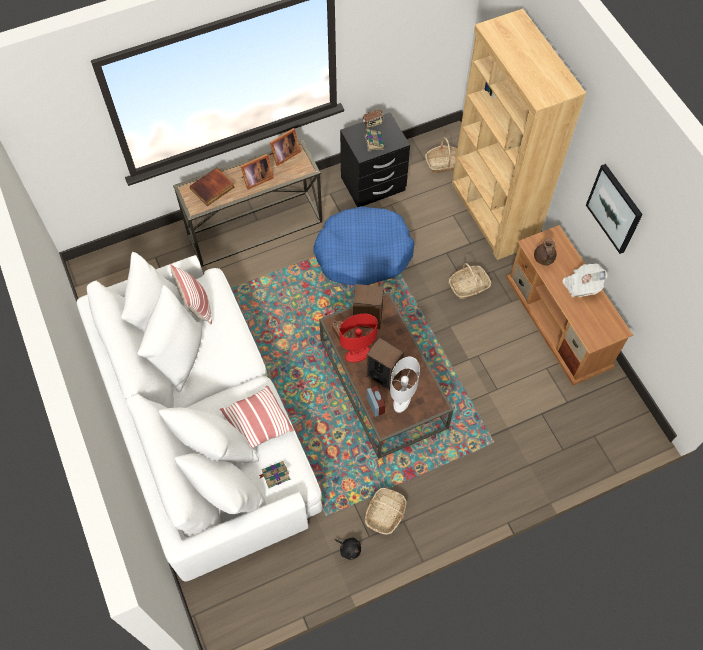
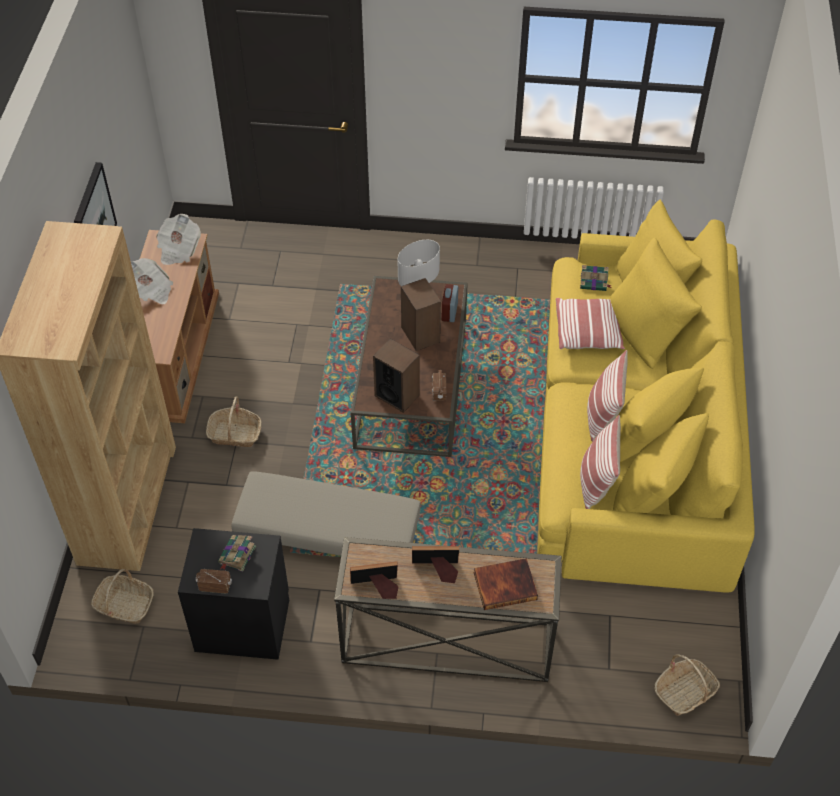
camera: 150 degrees left, 10 degrees down
(204, 423) = (635, 433): white sofa -> yellow sofa
(214, 357) = (602, 415): none -> pillow
(349, 549) = (542, 267): black plush toy -> none
(358, 355) = (434, 365): red table lamp -> none
(363, 253) = (328, 534): blue dog bed -> beige ottoman
(385, 514) = (490, 277): basket -> basket (684, 692)
(543, 259) = (161, 333): brown teapot -> none
(595, 328) = (178, 249): none -> newspaper

